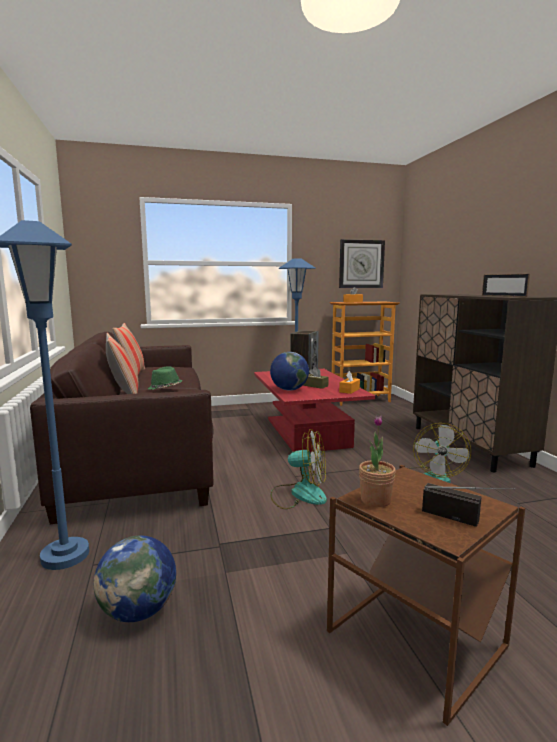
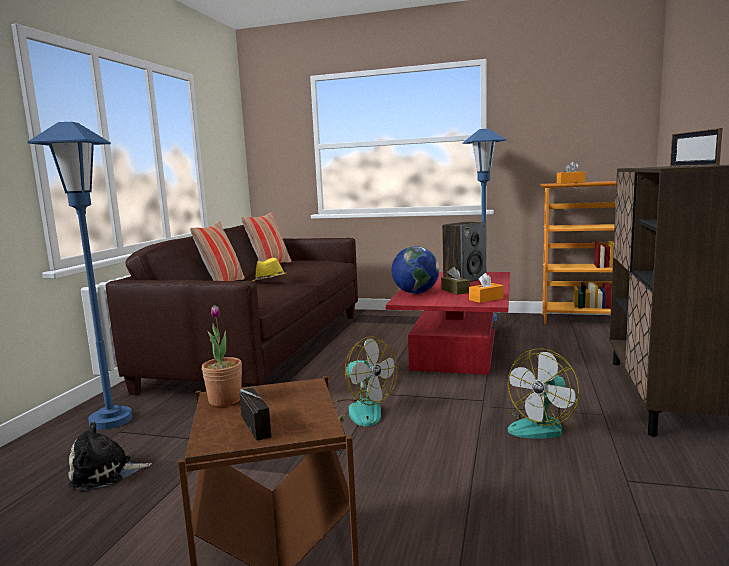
camera: 30 degrees right, 0 degrees up
(138, 611) = (105, 473): globe -> plush toy
(165, 388) = (269, 281): green hat -> yellow hat
(361, 264) = (590, 129): wall clock -> none

